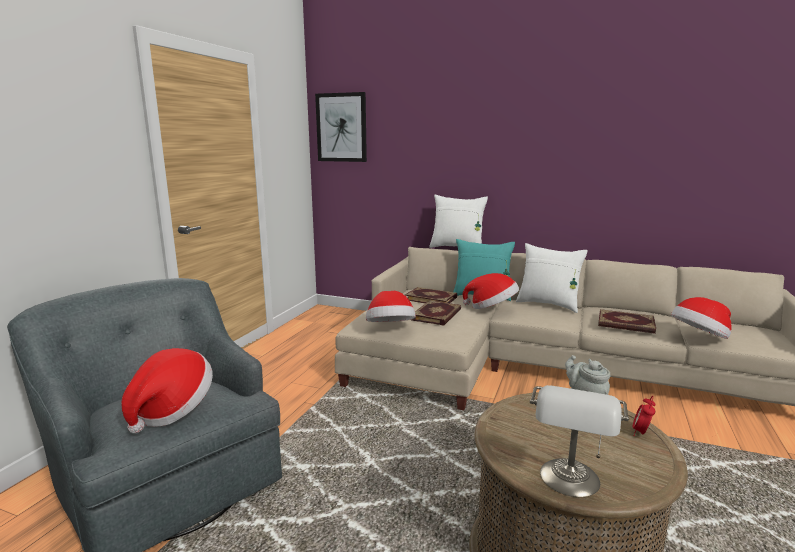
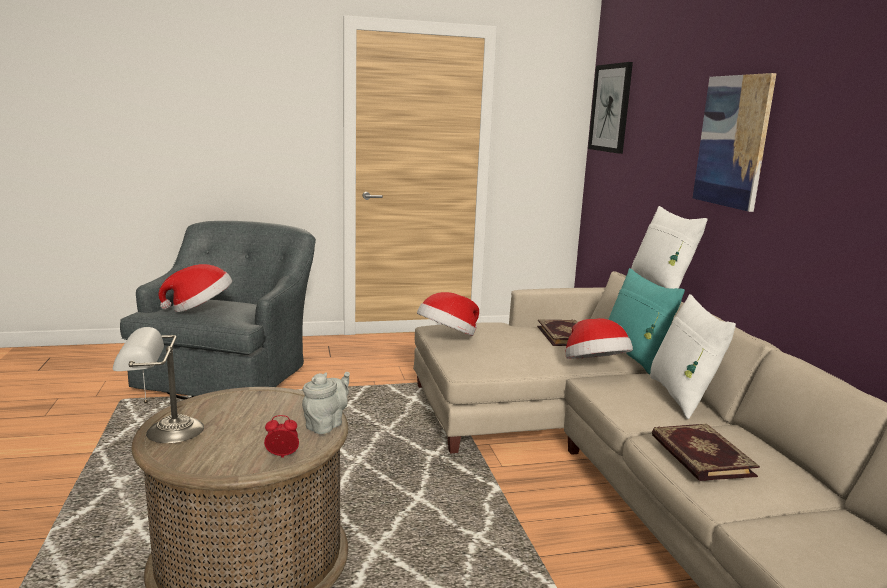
camera: 55 degrees right, 0 degrees up
(437, 315) = (519, 347): book -> none
(494, 146) = (733, 141): none -> picture
(699, 337) = (758, 524): hat -> none

